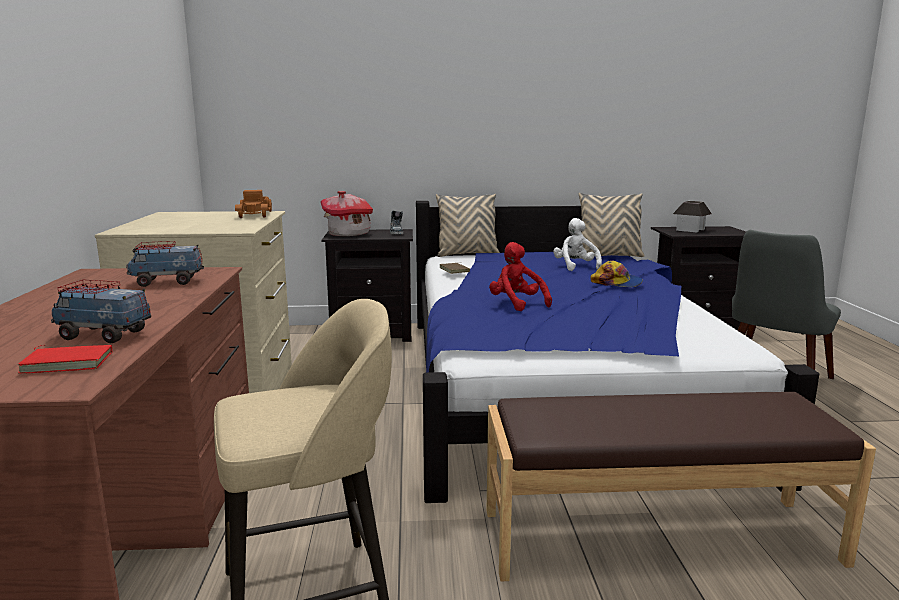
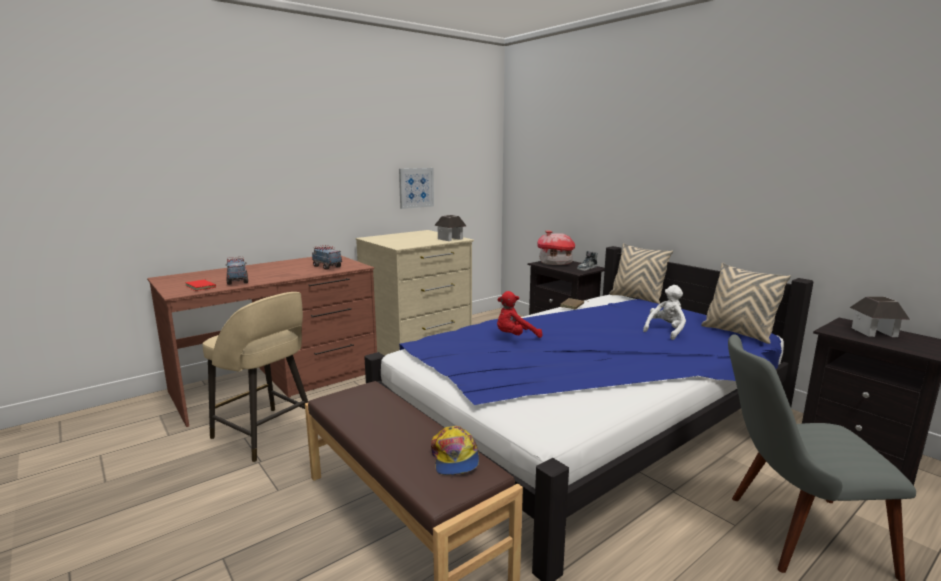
camera: 55 degrees right, 0 degrees up
(135, 139) = (416, 188): none -> picture
(256, 214) = (450, 239): toy truck -> toy house
(517, 304) = (515, 337): red plush toy -> red plush toy turned 135 degrees counterclockwise
(617, 282) = (636, 351): cap -> cap (454, 458)

